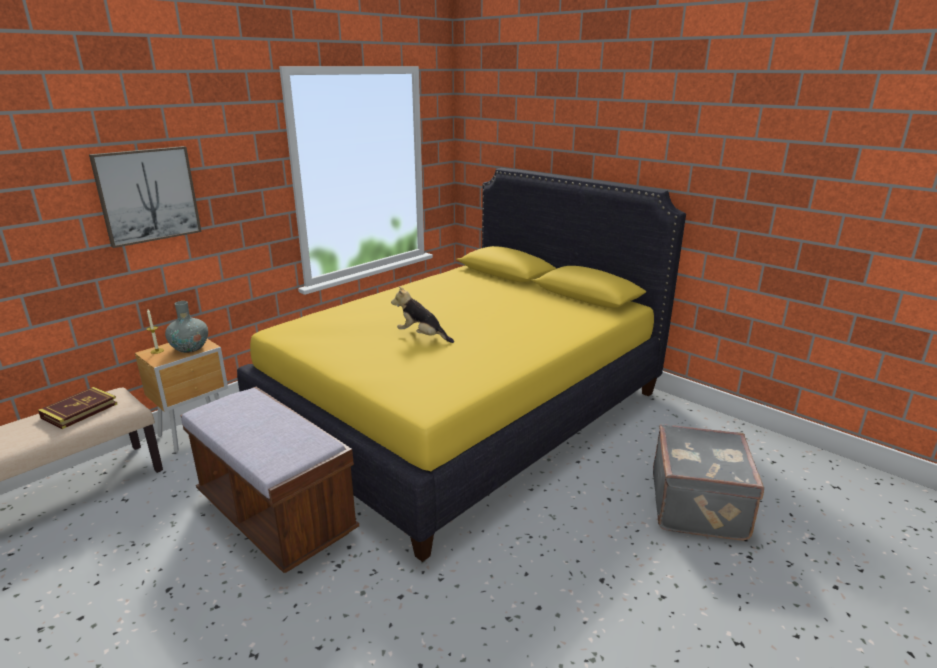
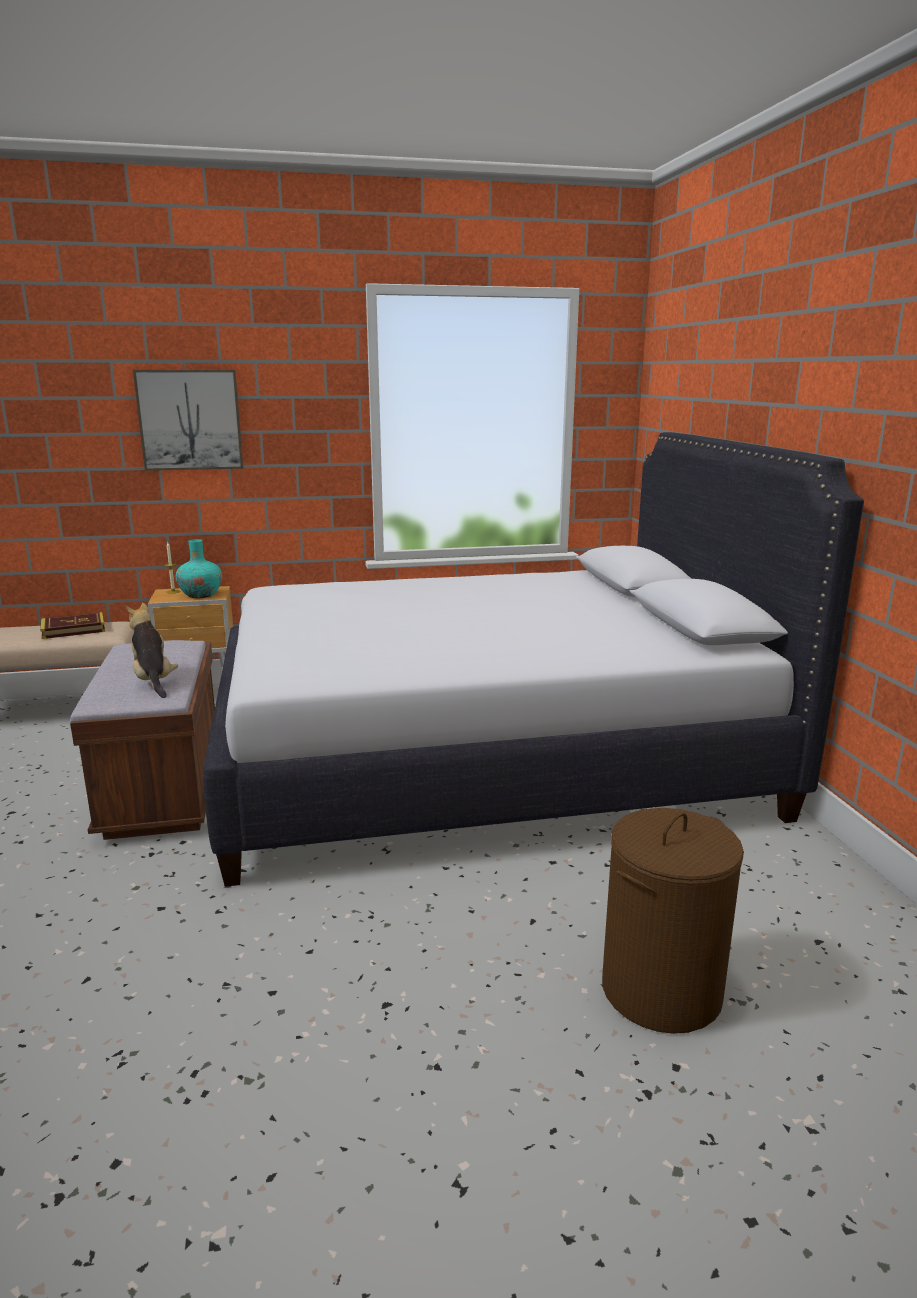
camera: 35 degrees right, 5 degrees down
(190, 348) = (201, 595): grey vase -> turquoise vase
(422, 336) = (396, 623): plush toy -> plush toy (153, 681)
(465, 411) = (485, 758): yellow bed -> white bed
(699, 506) = (661, 990): grey suitcase -> brown laundry basket

